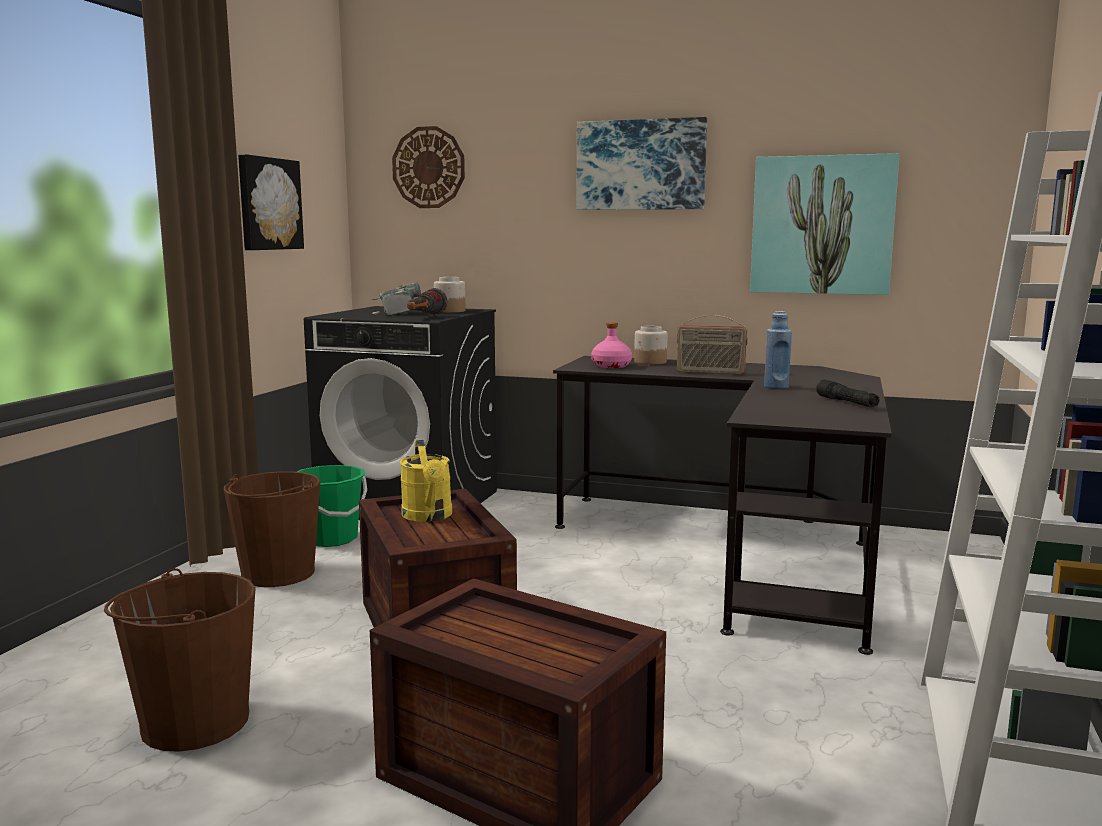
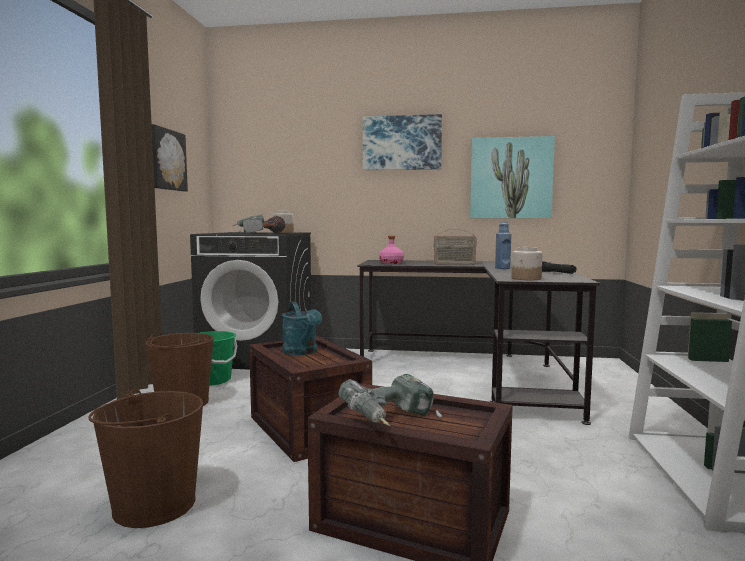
camera: 10 degrees left, 5 degrees down
(428, 167) = (266, 144): wall clock -> none
(429, 517) = (302, 352): yellow watering can -> turquoise watering can
(483, 644) = (392, 421): none -> power drill
(650, 362) = (412, 261): jar -> jar (526, 278)

